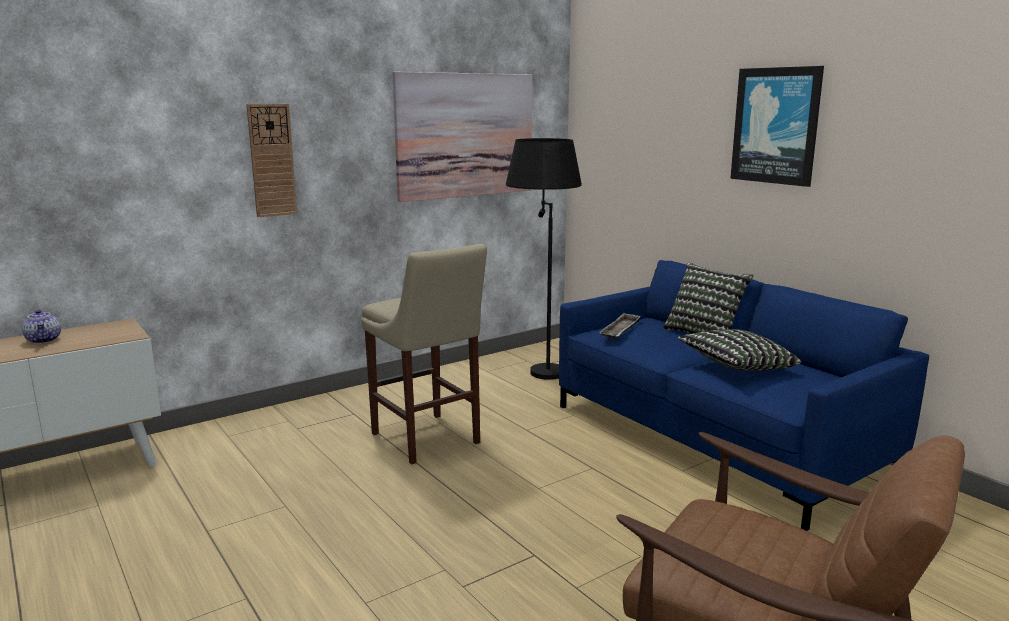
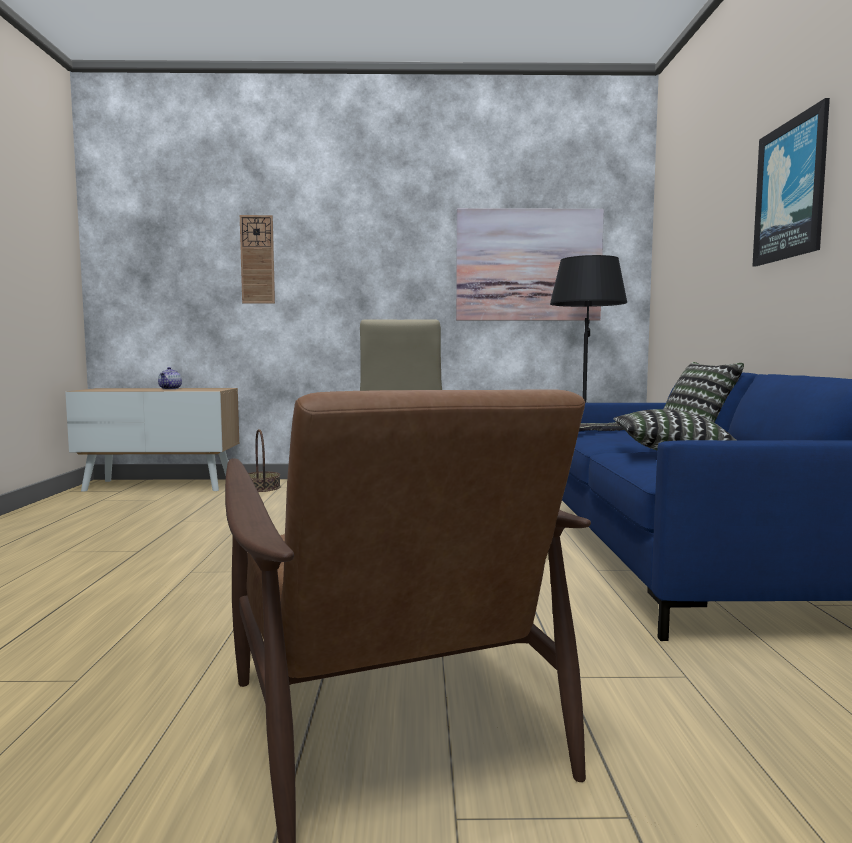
camera: 35 degrees right, 10 degrees down
(207, 444) = (261, 488): none -> basket
(272, 160) = (348, 279): wall clock -> wall clock (257, 259)

